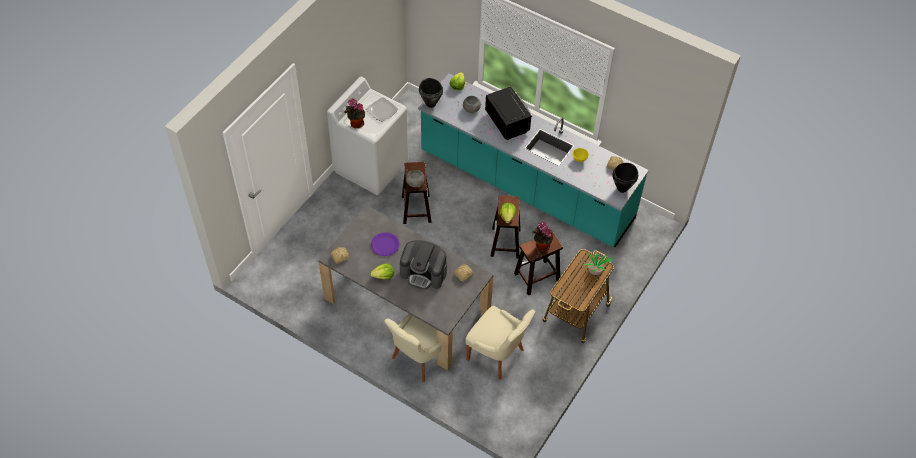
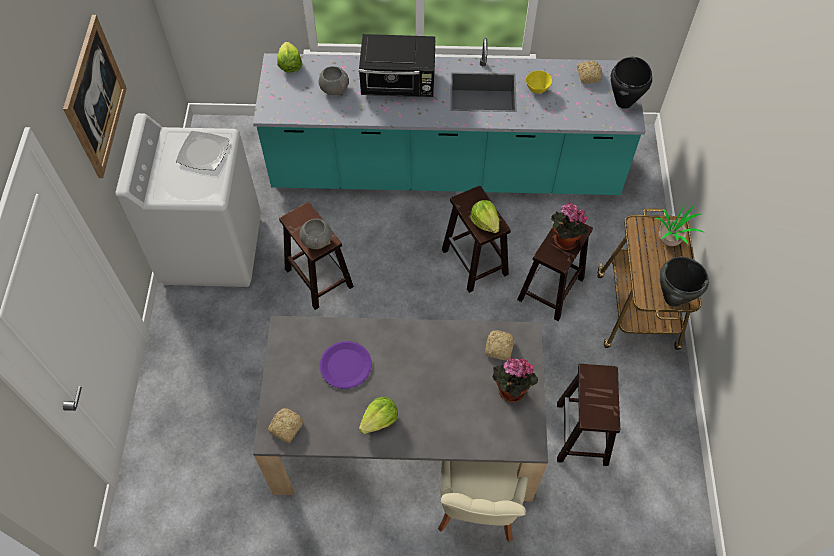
camera: 30 degrees left, 5 degrees up
(338, 61) = (95, 97): none -> picture
(356, 124) = (175, 193): potted plant -> potted plant (509, 392)
(424, 273) = (438, 379): coffee machine -> none
(431, 104) = (268, 109): black cooking pot -> black cooking pot (672, 298)
(497, 355) = (582, 434): beige chair -> brown stool
(507, 122) = (399, 84): black microwave -> black microwave turned 150 degrees clockwise

